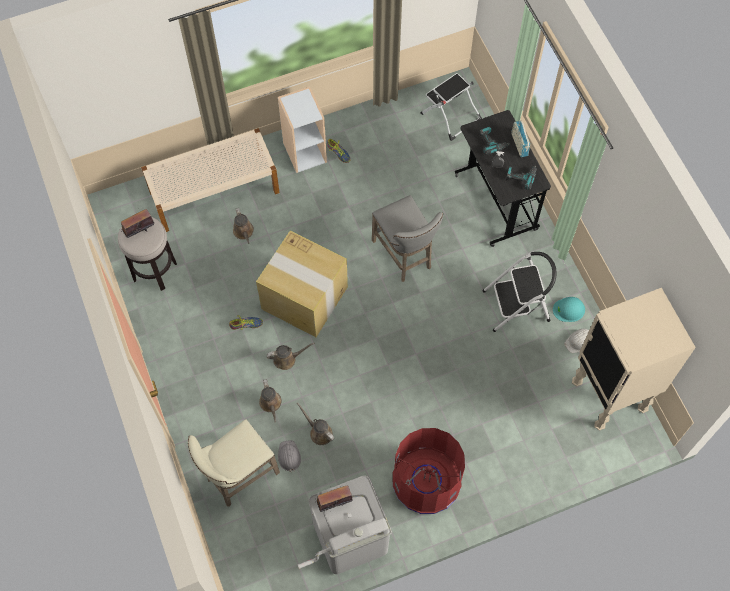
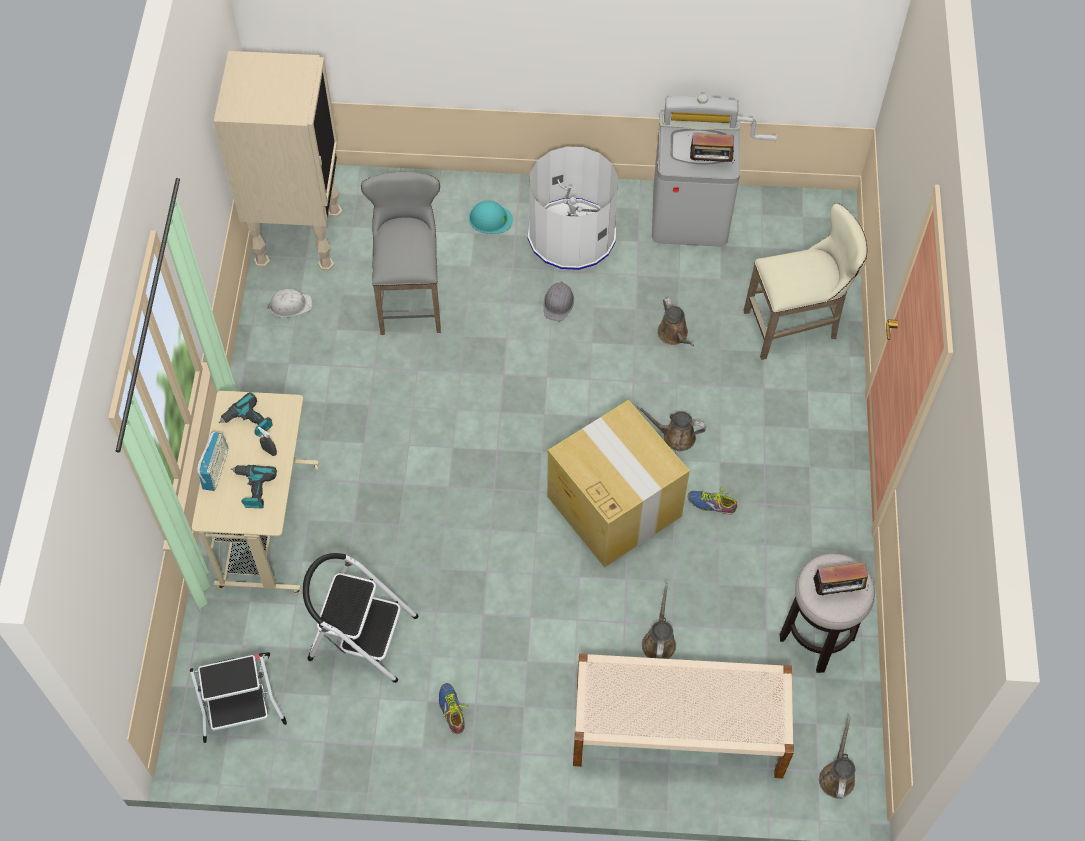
camera: 155 degrees left, 5 degrees down
(271, 404) = (720, 391): brown watering can -> brown watering can (837, 776)
(289, 456) = (724, 324): grey hard hat -> grey hard hat (558, 303)
(305, 152) = (504, 736): bookcase -> none
(404, 256) = (445, 505): grey stool -> grey stool (410, 296)
(426, 481) = (571, 235): red trash can -> white trash can
(496, 202) = (269, 526): black desk -> beige desk
(518, 306) = (335, 377): step ladder -> step ladder (359, 636)
(569, 309) = (275, 346): turquoise hard hat -> turquoise hard hat (490, 218)

